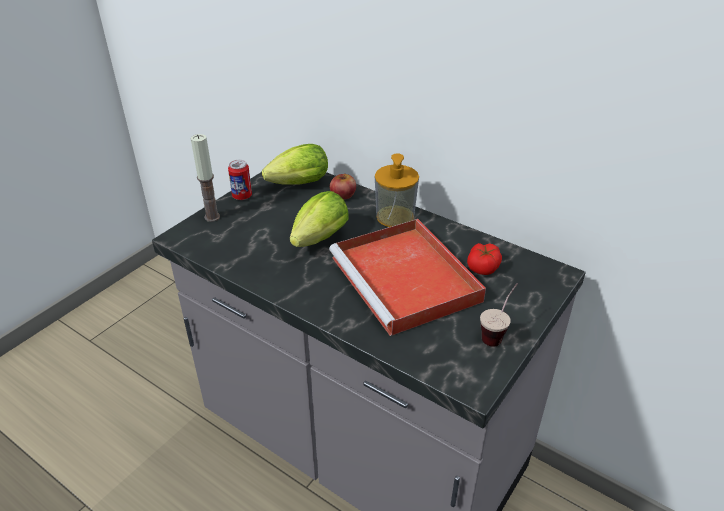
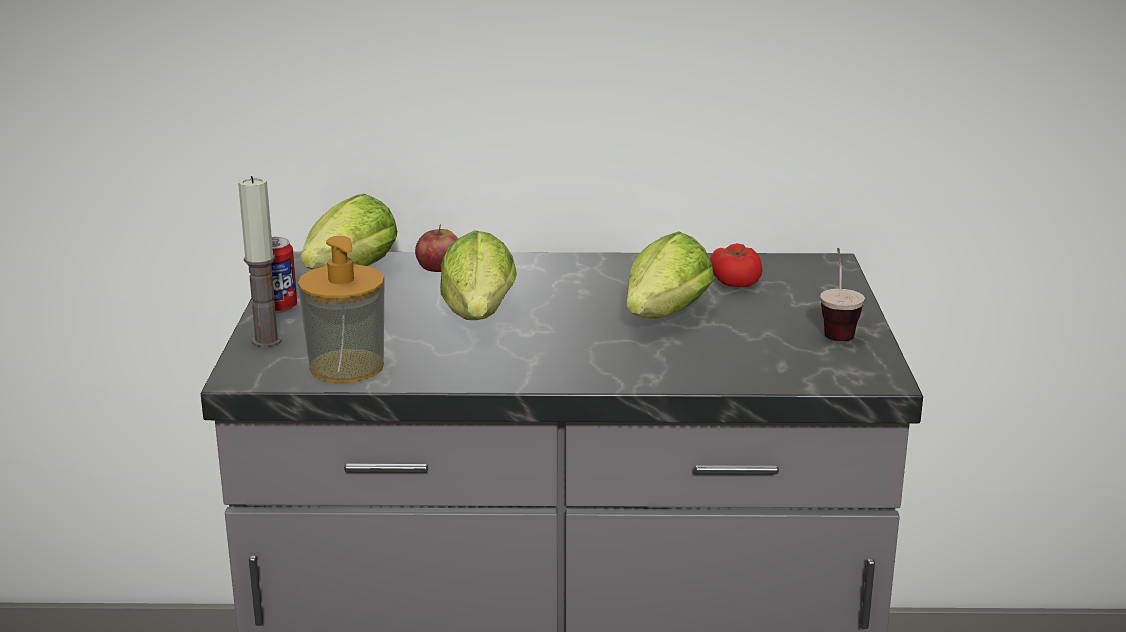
camera: 35 degrees left, 15 degrees down
(395, 216) = (550, 268): soap dispenser -> soap dispenser (346, 366)
(407, 280) = (662, 319): red tray -> lettuce

